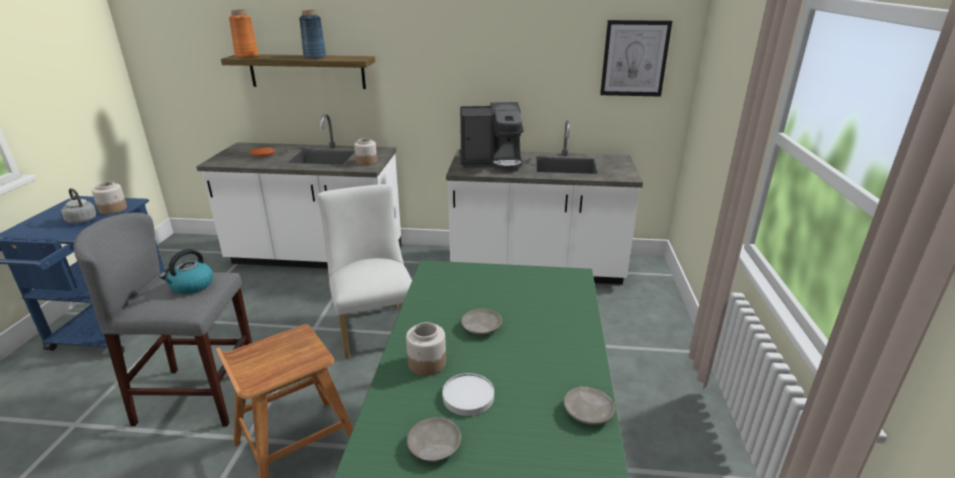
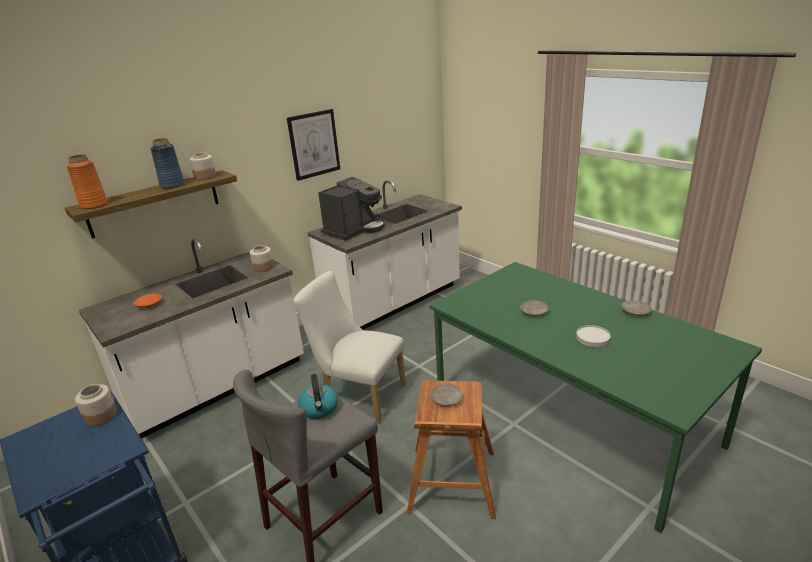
camera: 45 degrees left, 0 degrees up
(81, 220) = (93, 440): grey kettle -> none
(426, 363) = (549, 340): jar -> jar (205, 177)
(433, 446) = (623, 360): beige plate -> beige plate (446, 399)
(634, 58) = (409, 124): picture -> picture (314, 144)

